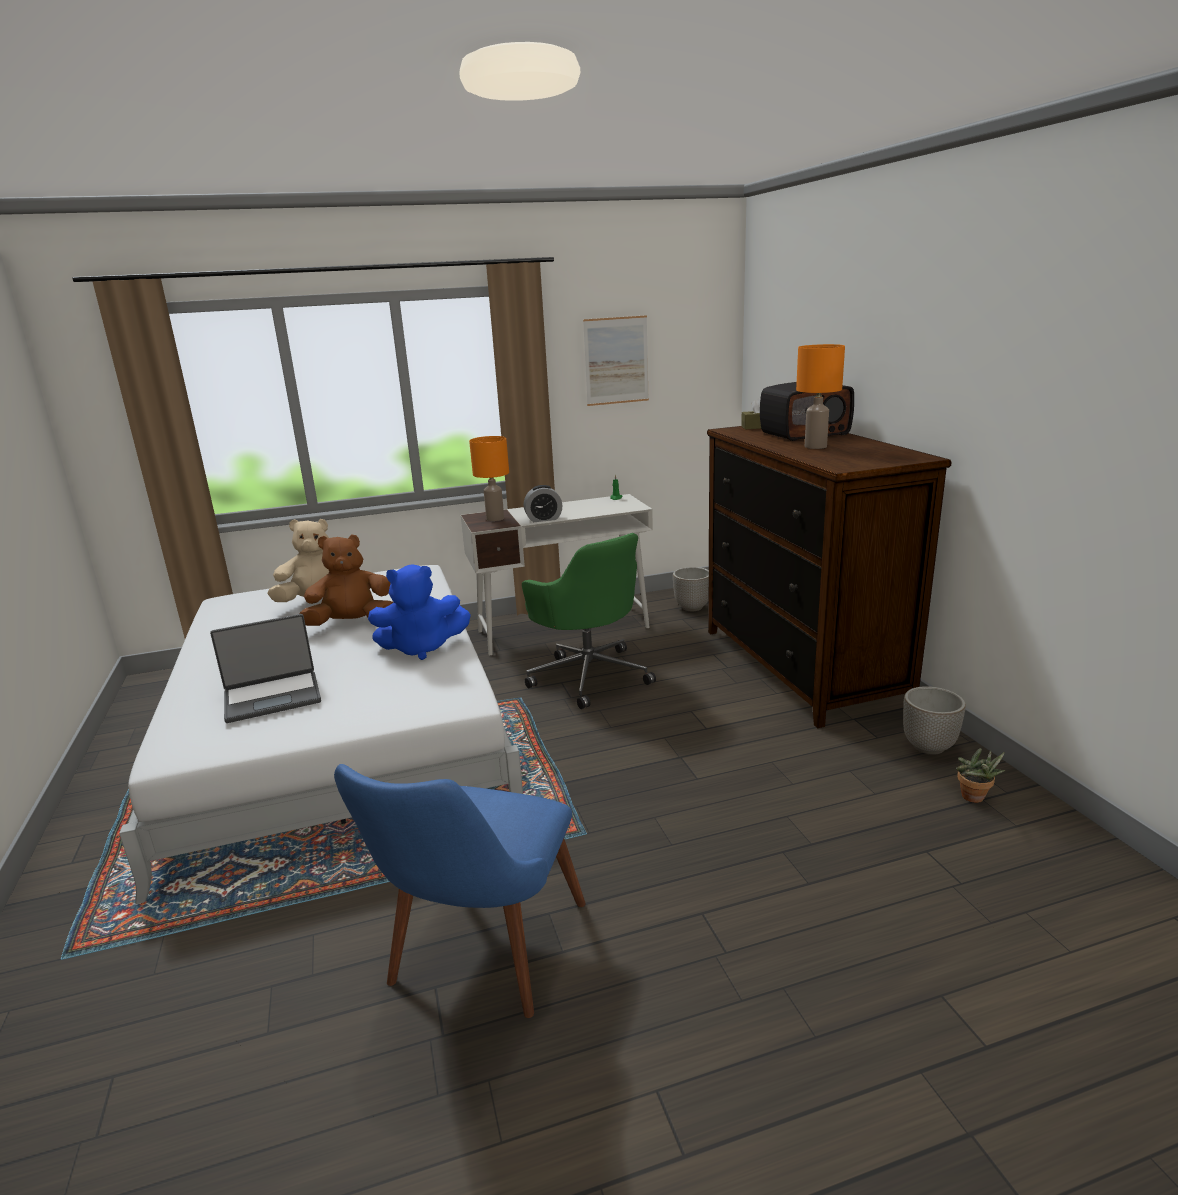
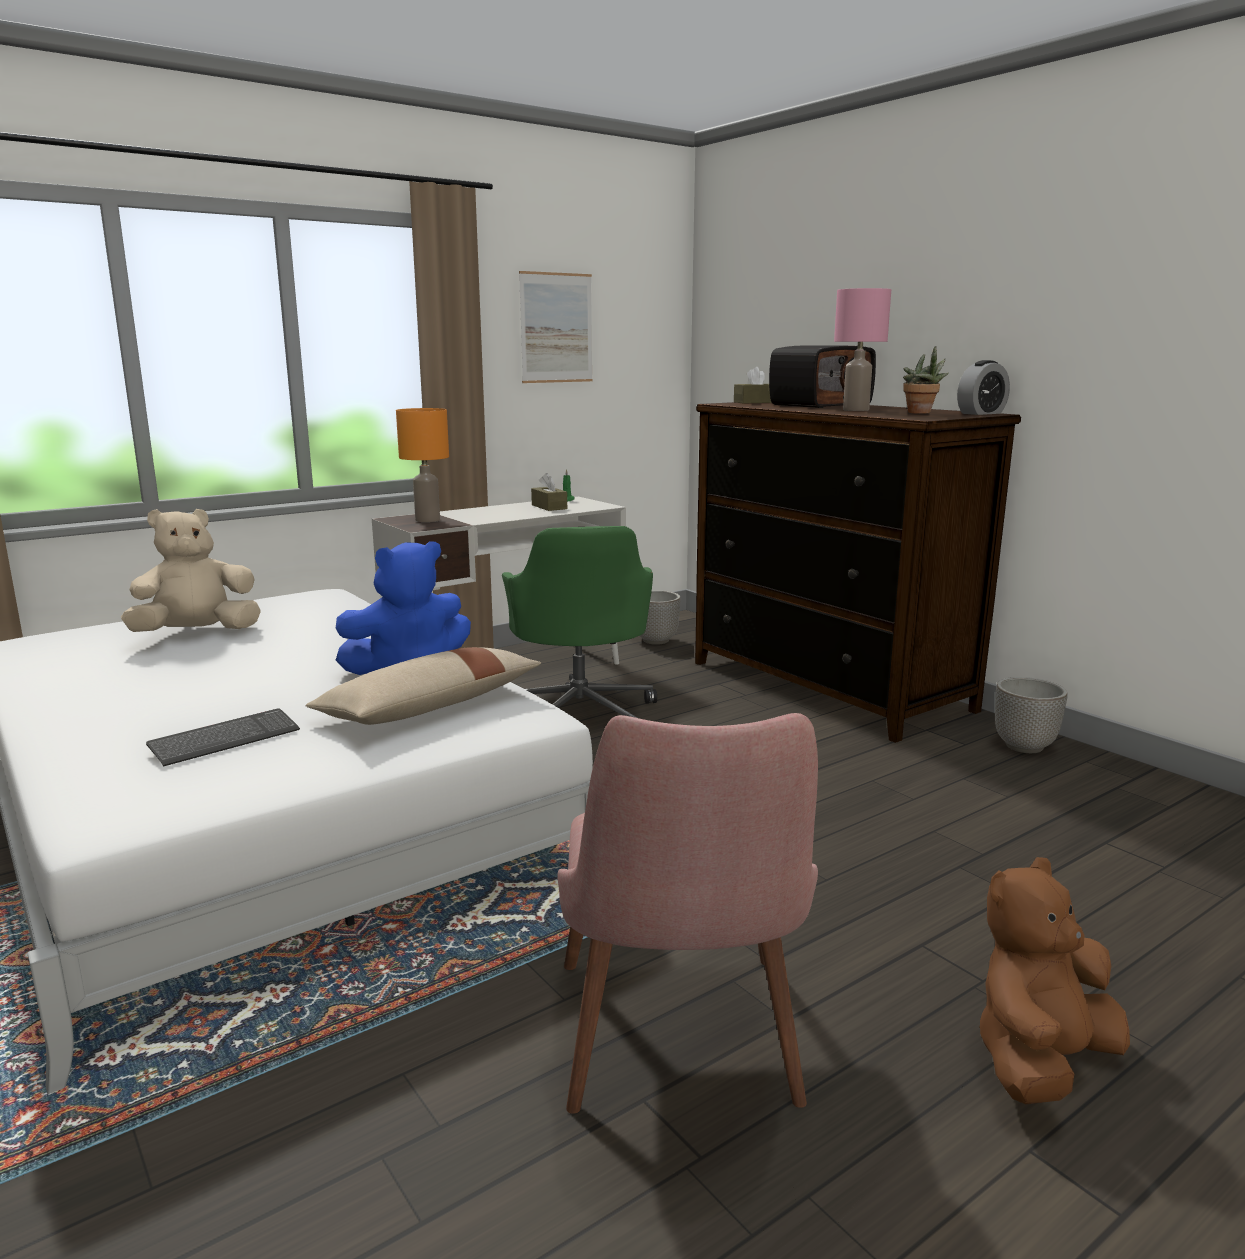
camera: 20 degrees left, 5 degrees down
(272, 697) = (225, 740): laptop -> keyboard
(352, 623) = (274, 652): brown plush toy -> brown plush toy (1040, 1061)
(409, 684) = (430, 707): none -> beige pillow
(478, 961) = (681, 1055): blue chair -> pink chair
(543, 519) = (496, 518): alarm clock -> alarm clock (981, 413)
(589, 675) = (581, 717): green office chair -> green office chair turned 45 degrees clockwise
(594, 506) = (549, 507): none -> brown tissue box
(816, 446) = (856, 410): orange table lamp -> pink table lamp
(974, 799) = (1109, 788): potted plant -> potted plant (921, 413)

